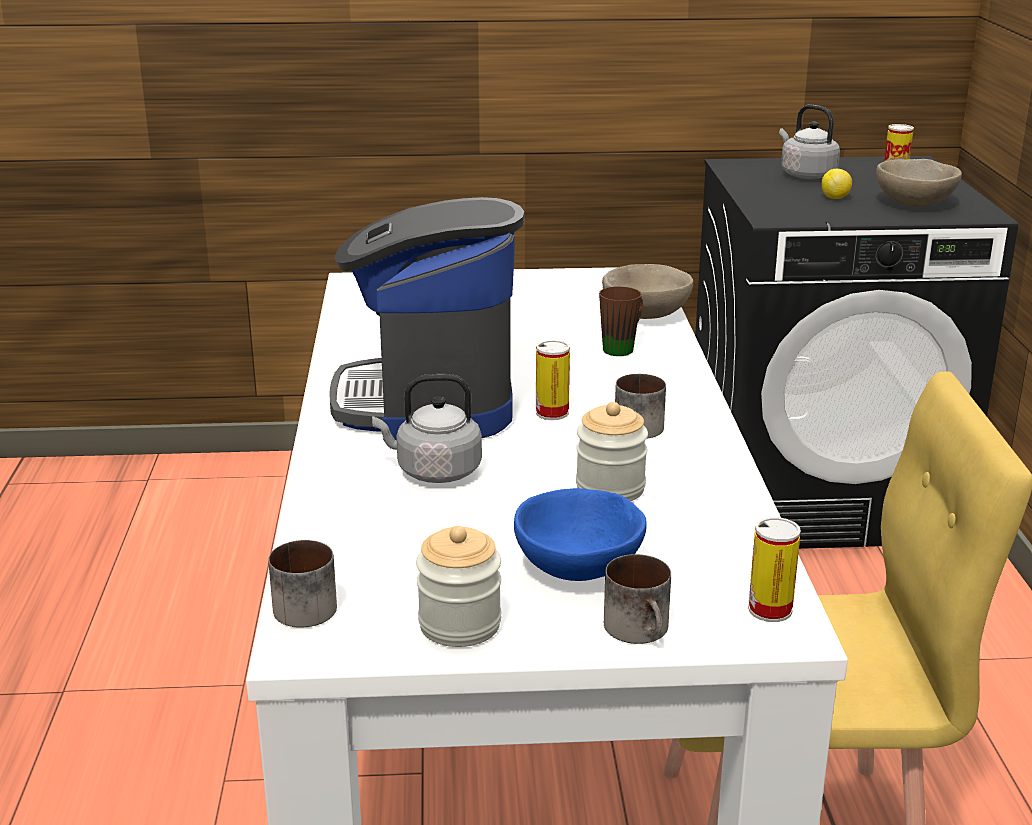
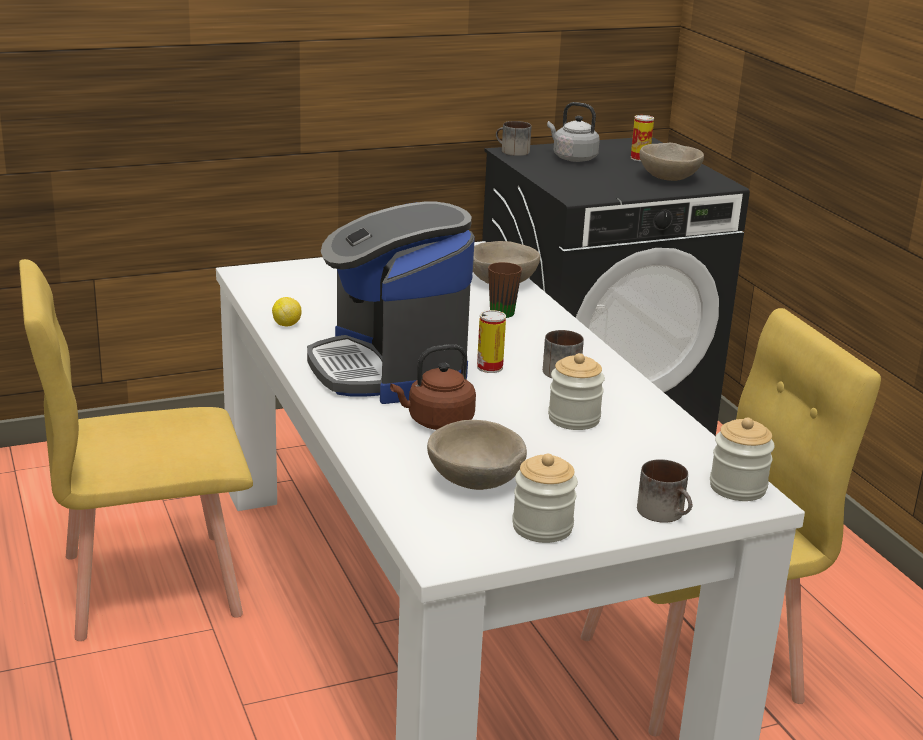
camera: 20 degrees left, 0 degrees up
(206, 622) = (148, 584): none -> yellow chair
(297, 607) = (417, 532): mug -> mug (511, 151)
(420, 551) = (474, 481): none -> beige bowl
(434, 471) = (437, 422): grey kettle -> brown kettle
(579, 569) = (594, 478): blue bowl -> none
(770, 609) = (737, 487): can -> jar
(835, 198) = (608, 177): lemon -> lemon (287, 324)

